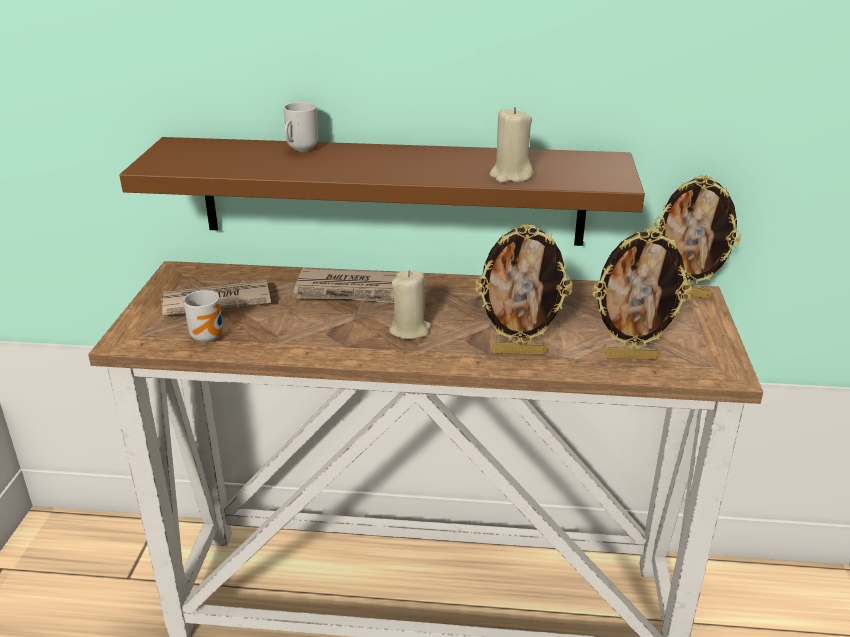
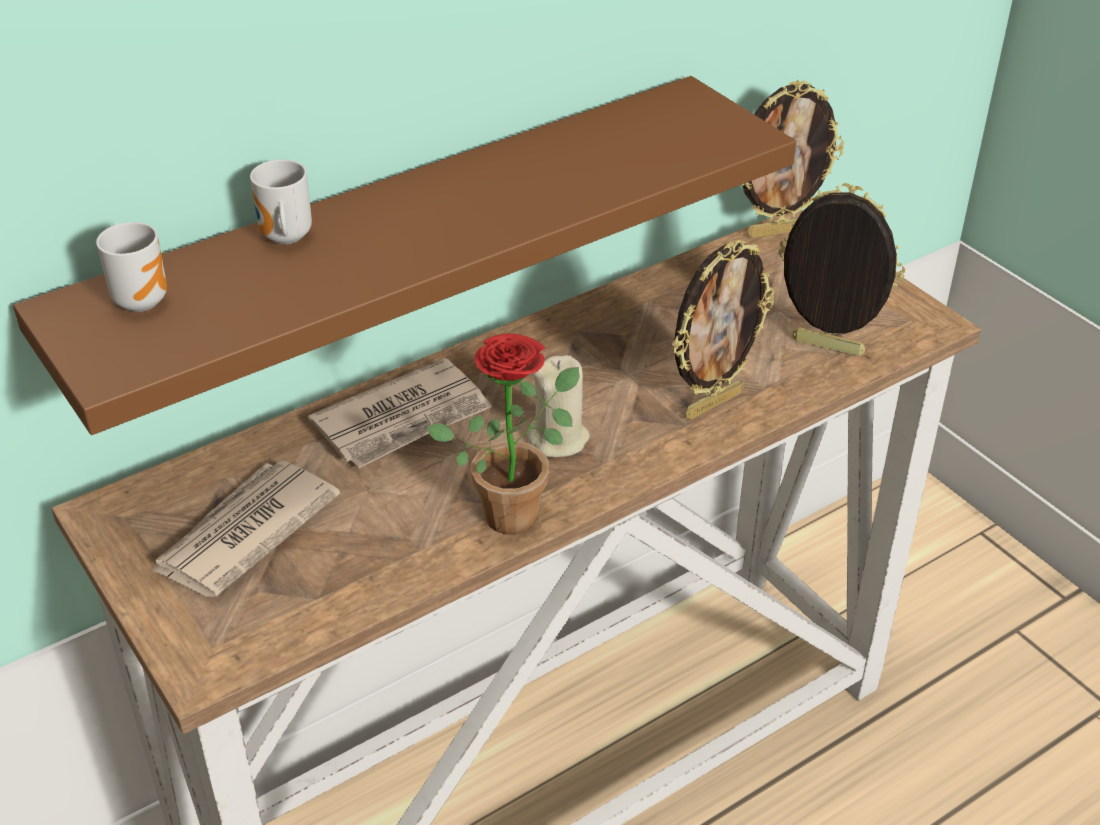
camera: 40 degrees left, 10 degrees up
(209, 337) = (319, 591): mug -> mug (143, 299)
(344, 348) = (517, 509): none -> potted plant
(510, 176) = (624, 173): beige candle -> none
(631, 356) = (826, 349): picture frame -> picture frame turned 120 degrees counterclockwise

